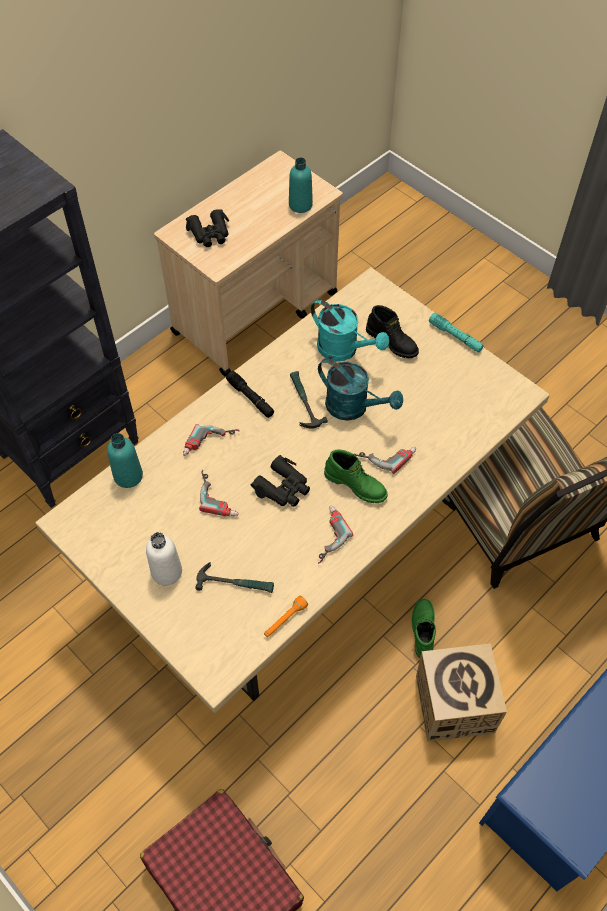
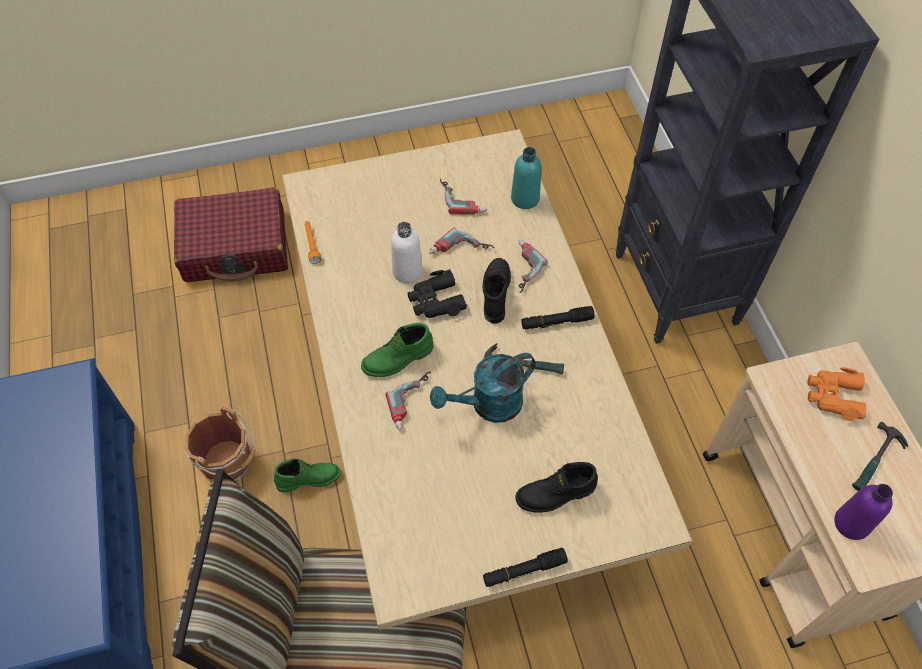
camera: 120 degrees right, 0 degrees up
(166, 572) = (413, 189): white bottle -> white bottle (407, 271)
(210, 233) = (833, 396): black binoculars -> orange binoculars
(235, 582) = (369, 228): hammer -> hammer (875, 462)
(248, 450) = (494, 293): none -> black boot
(300, 205) = (851, 523): turquoise bottle -> purple bottle
(326, 535) = (364, 309): power drill -> power drill (463, 198)
(344, 350) = (571, 438): turquoise watering can -> none
(422, 630) = (308, 478): green boot -> green boot turned 45 degrees counterclockwise
(454, 704) = (229, 463): cardboard box -> brown bucket
(455, 336) = (524, 570): turquoise flashlight -> black flashlight

